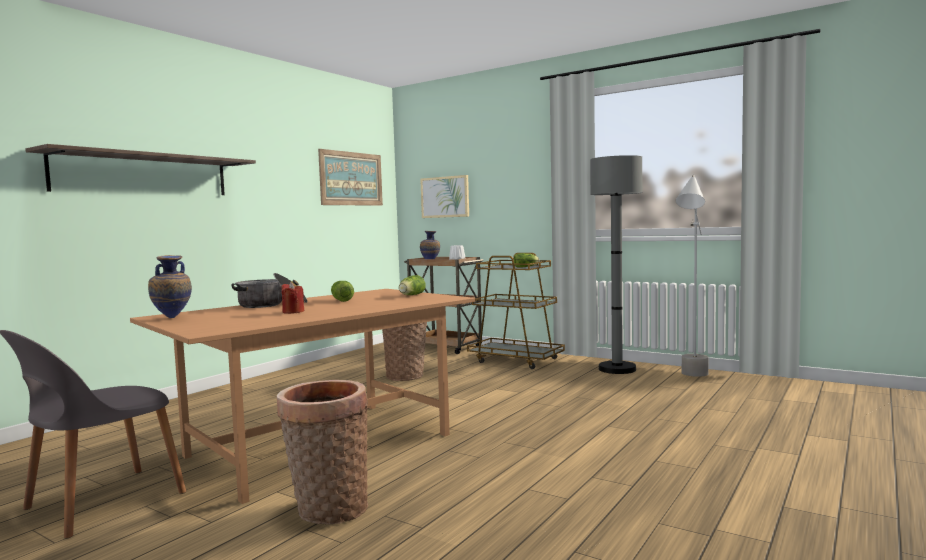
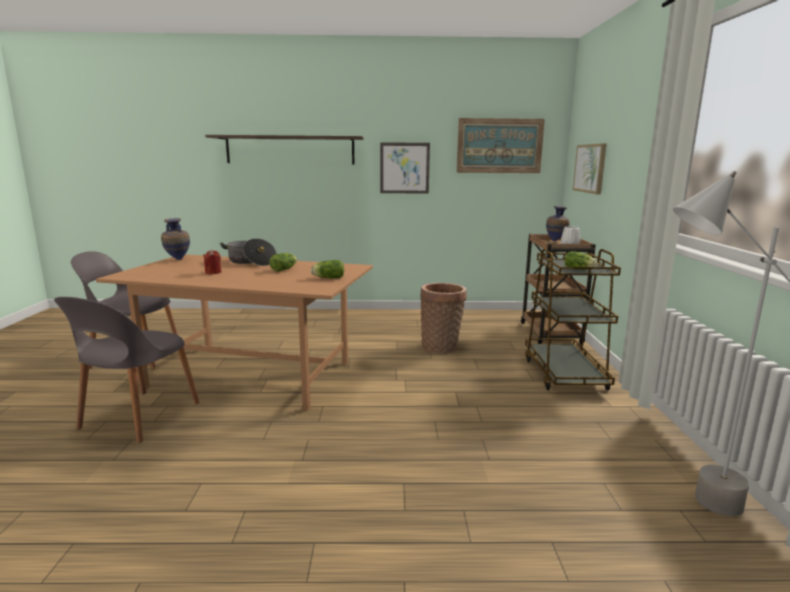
camera: 55 degrees right, 10 degrees up
(275, 200) = (404, 168): none -> picture
(328, 509) = (138, 417): basket -> grey chair
(617, 369) = (631, 437): grey floor lamp -> none

